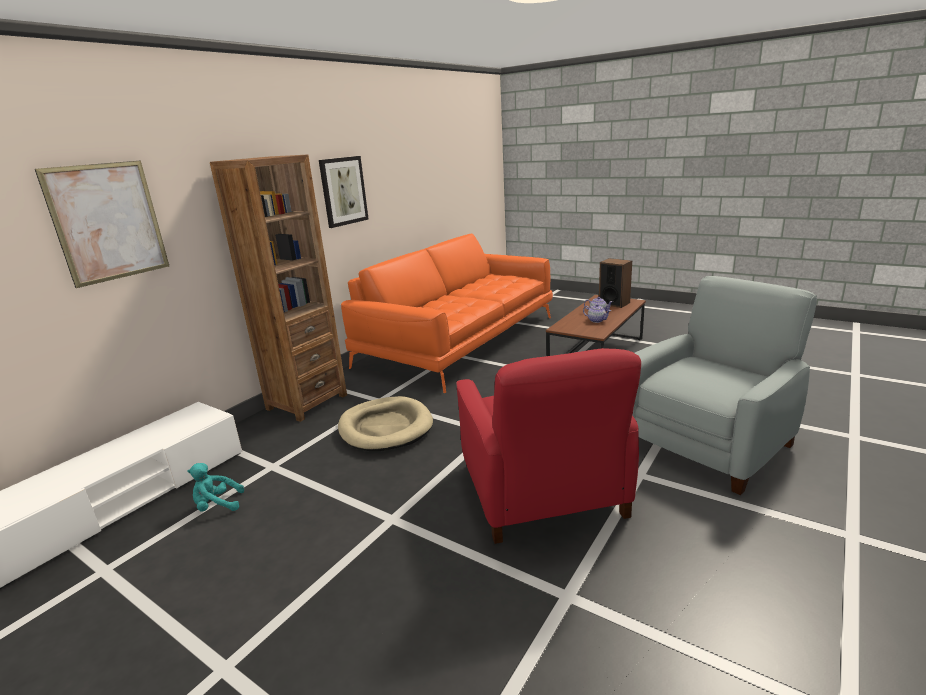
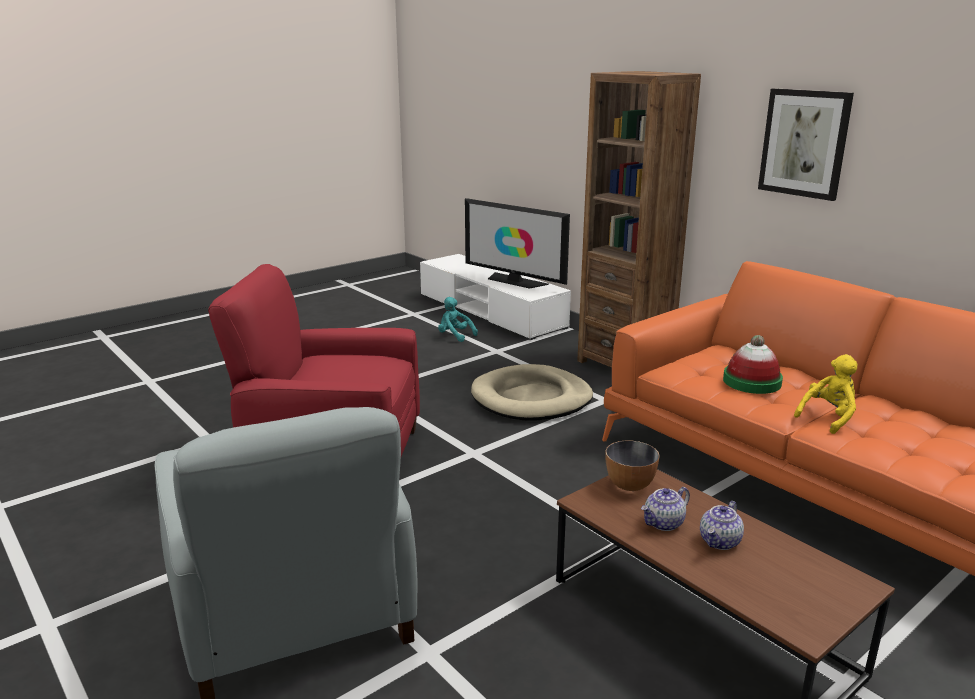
camera: 105 degrees right, 0 degrees up
(108, 222) = (558, 110): picture -> none
(149, 436) = (515, 281): none -> television
(217, 505) = (455, 336): turquoise plush toy -> turquoise plush toy turned 60 degrees counterclockwise
(454, 307) = (752, 381): none -> hat
(485, 295) = (828, 417): none -> yellow plush toy
(572, 328) = (630, 485): none -> bowl
(614, 303) = (793, 589): speaker -> none

